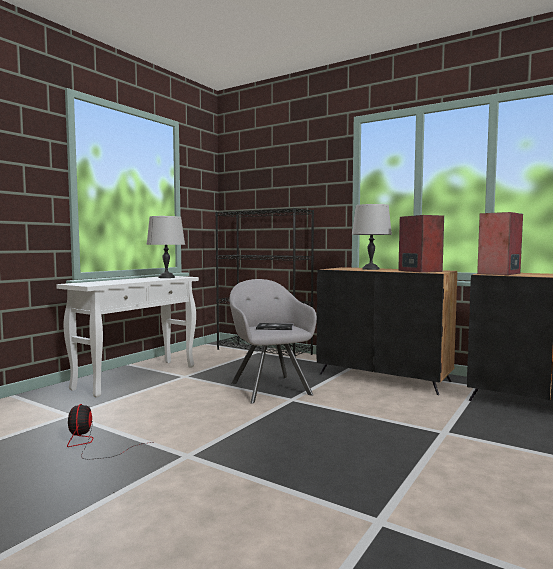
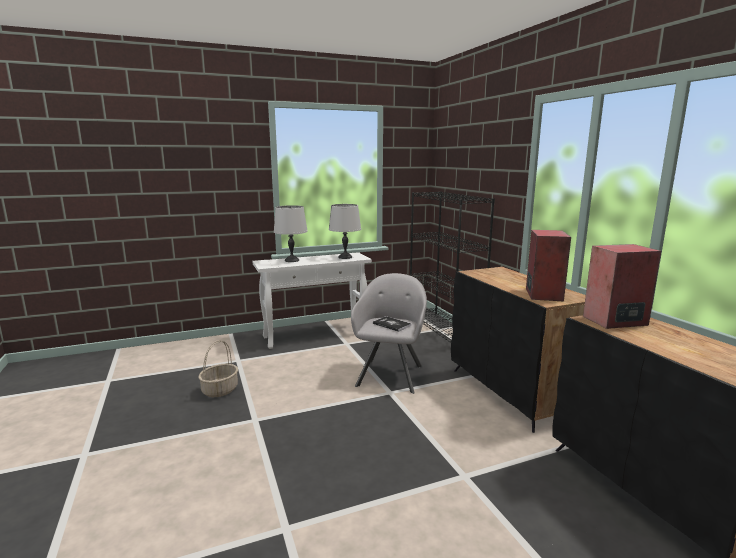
camera: 35 degrees right, 10 degrees up
(91, 444) = (220, 390): fan -> basket
(370, 269) = (510, 278): grey table lamp -> grey table lamp (292, 260)

